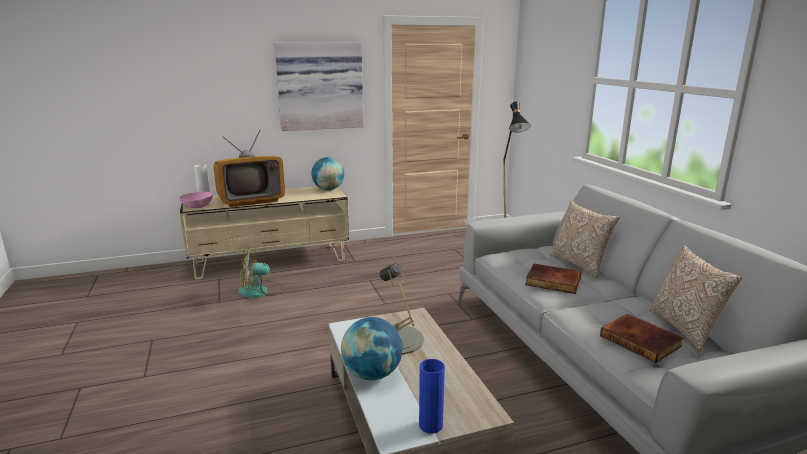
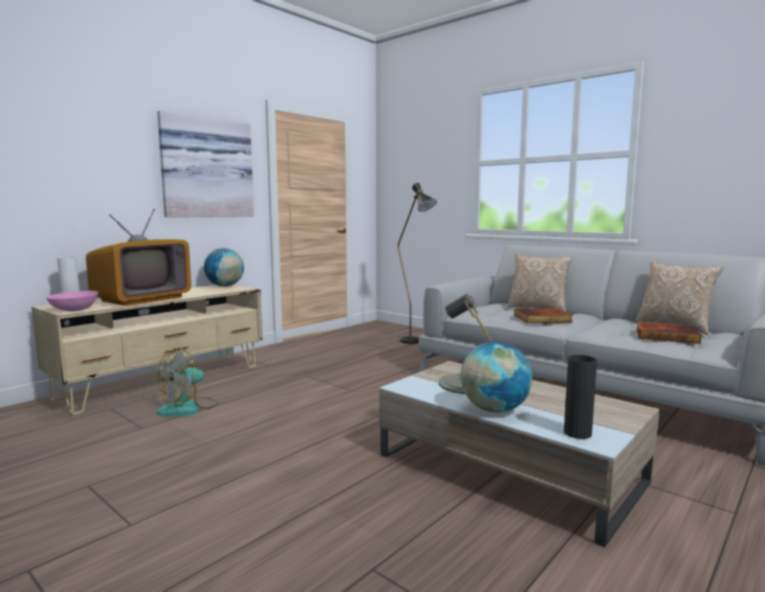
camera: 30 degrees left, 10 degrees down
(394, 421) = (577, 433): none -> black vase
(430, 425) = (610, 427): blue vase -> none

